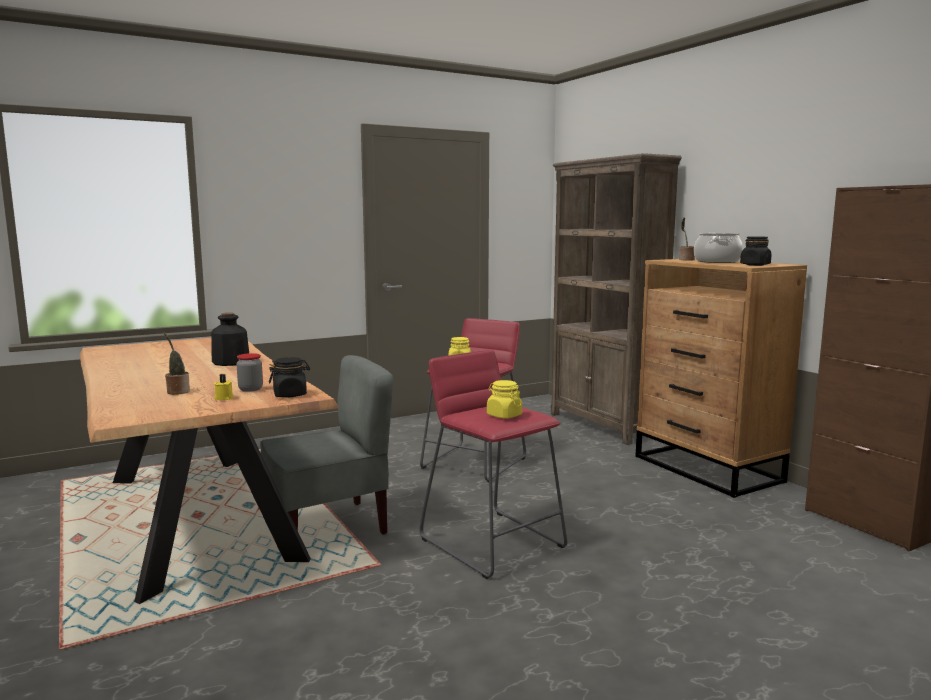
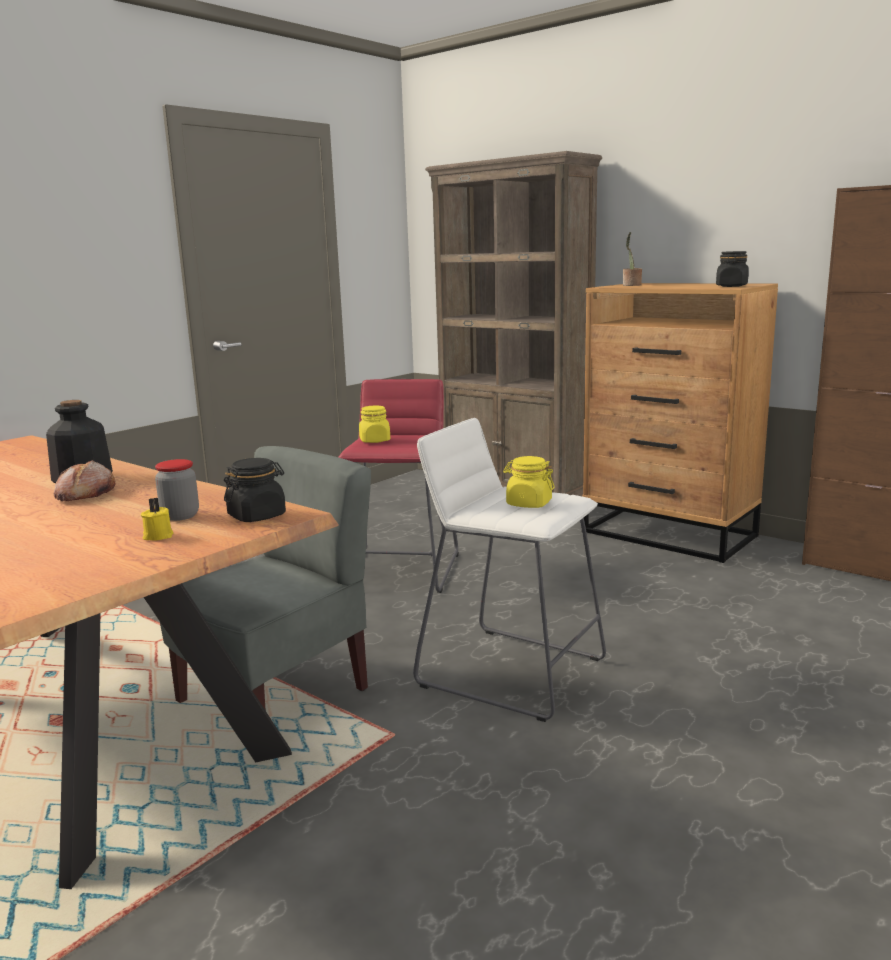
camera: 20 degrees left, 5 degrees up
(177, 391) = (60, 536): potted plant -> none
(219, 371) = (85, 494): none -> bread
(492, 542) = (511, 671): red stool -> white stool
(716, 261) = (674, 285): cooking pot -> none

